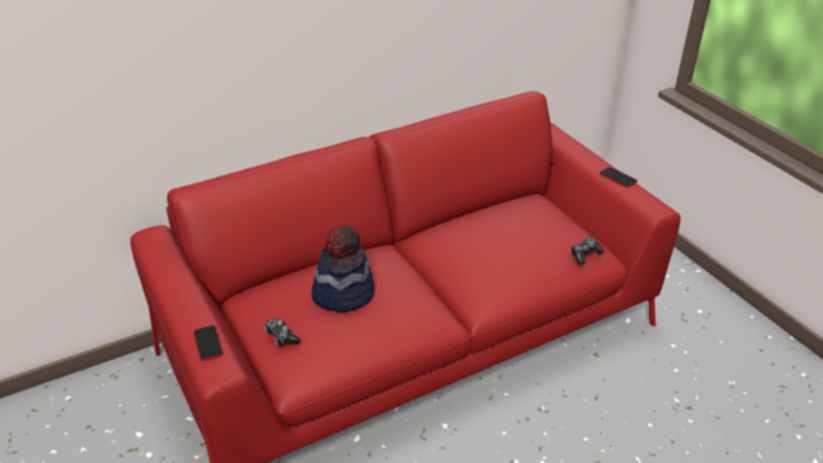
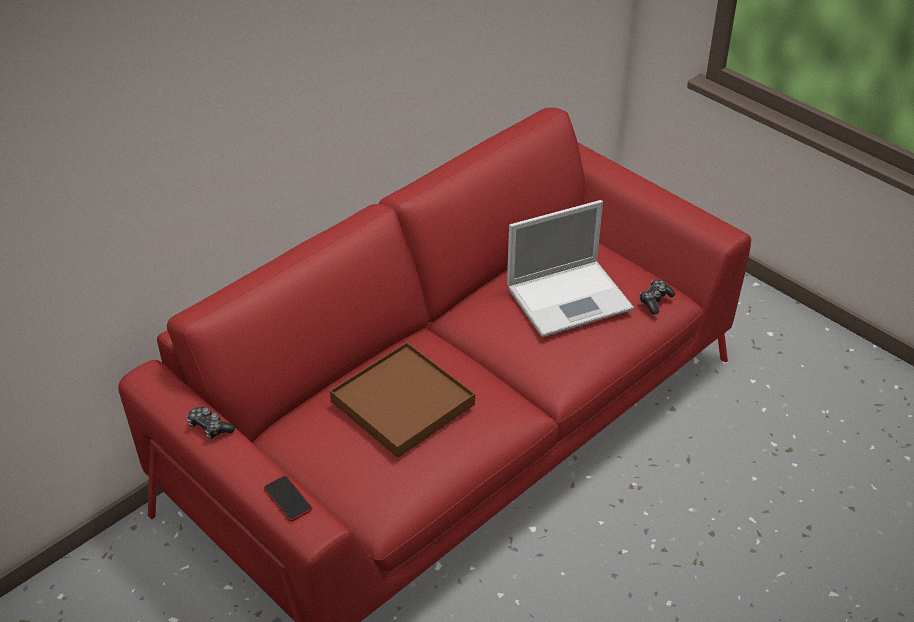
camera: 15 degrees left, 5 degrees up
(281, 336) = (351, 470): game controller -> game controller (210, 427)
(343, 293) = (402, 403): hat -> brown tray
(513, 240) = (571, 297): none -> laptop
(618, 178) = (670, 201): phone -> none

